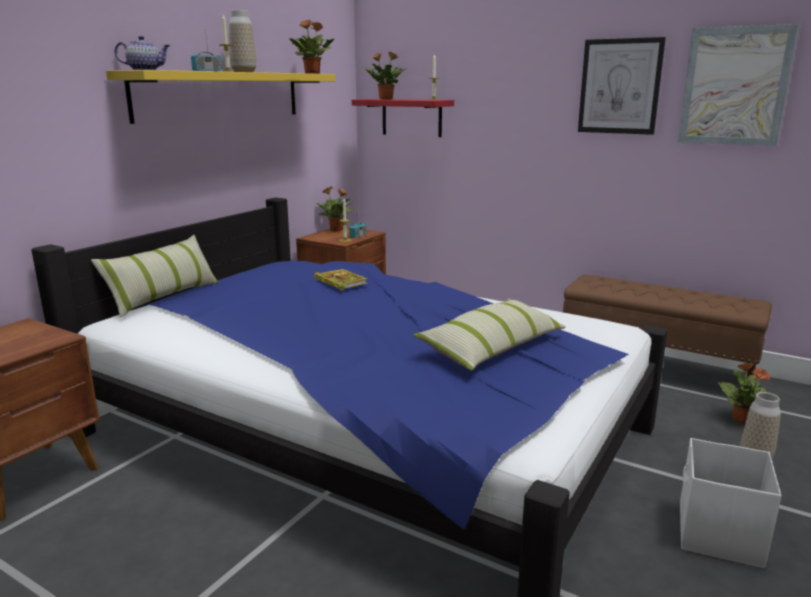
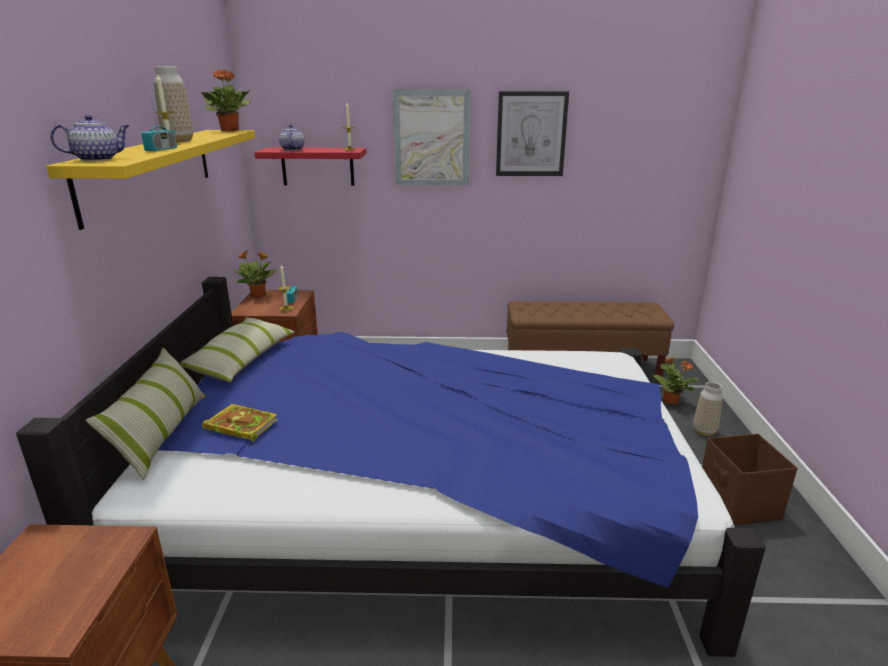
camera: 30 degrees left, 5 degrees up
(339, 282) = (344, 364): book -> book (239, 425)
(385, 99) = (292, 149): potted plant -> teapot
(491, 348) = (564, 407): pillow -> pillow (241, 360)
(718, 535) = (738, 504): white storage box -> brown storage box
(734, 86) = (624, 134): picture -> picture (431, 138)

